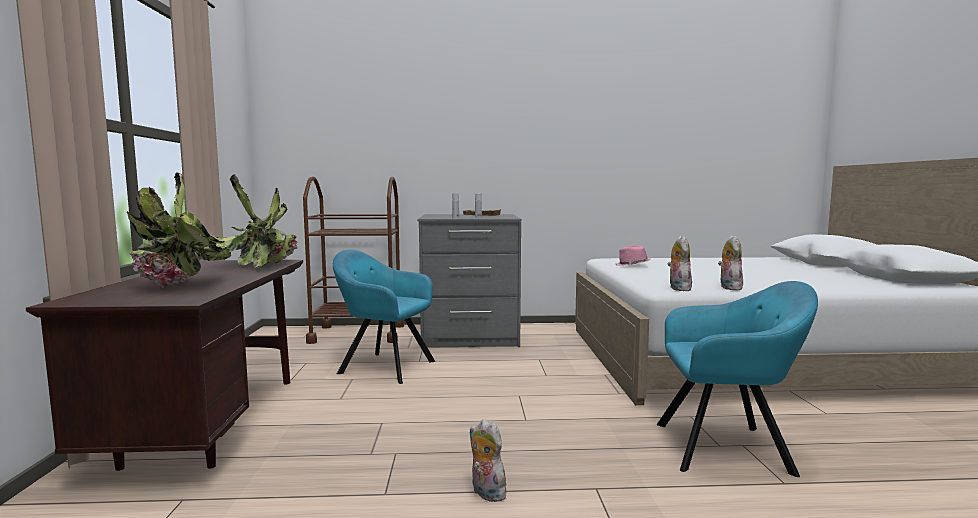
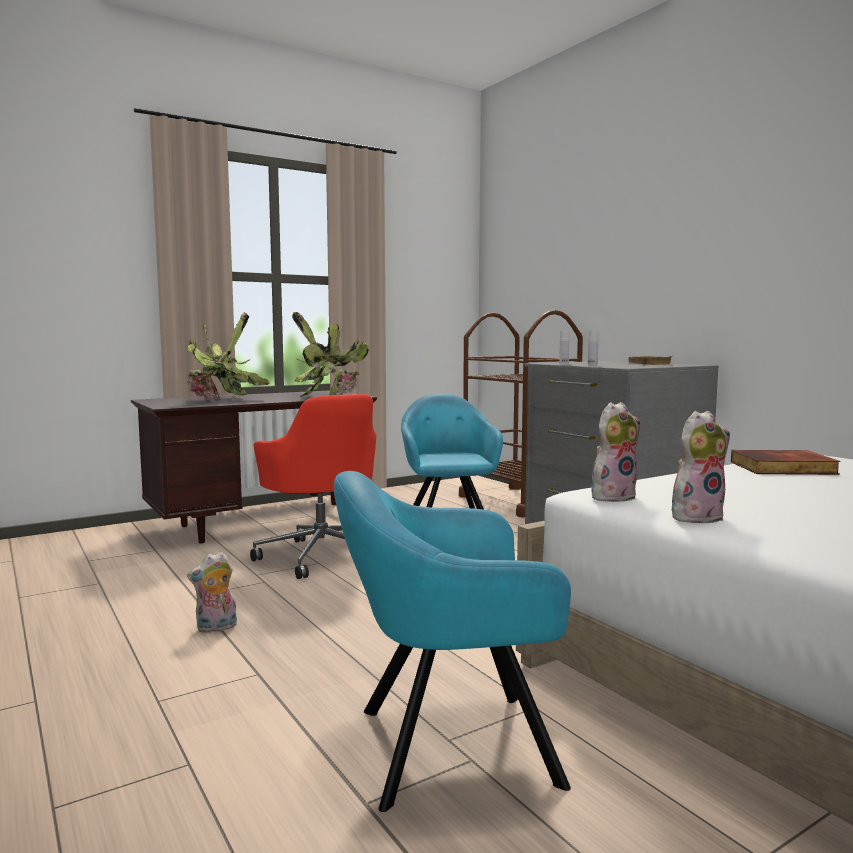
camera: 60 degrees right, 0 degrees up
(361, 417) = (322, 554): none -> red office chair
(485, 493) = (216, 628): plush toy -> plush toy turned 135 degrees counterclockwise
(632, 265) = (782, 468): pink hat -> book
(728, 448) = (446, 747): turquoise armchair -> turquoise armchair turned 105 degrees clockwise

